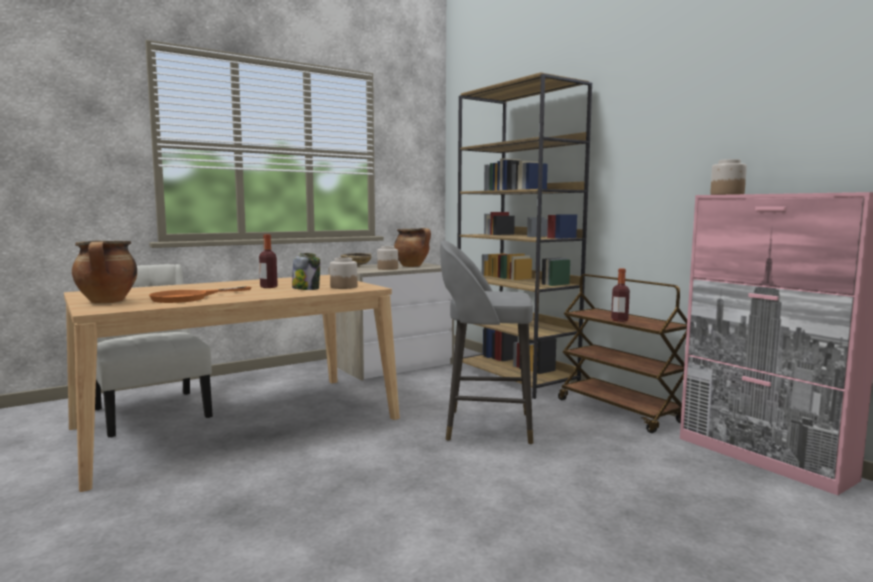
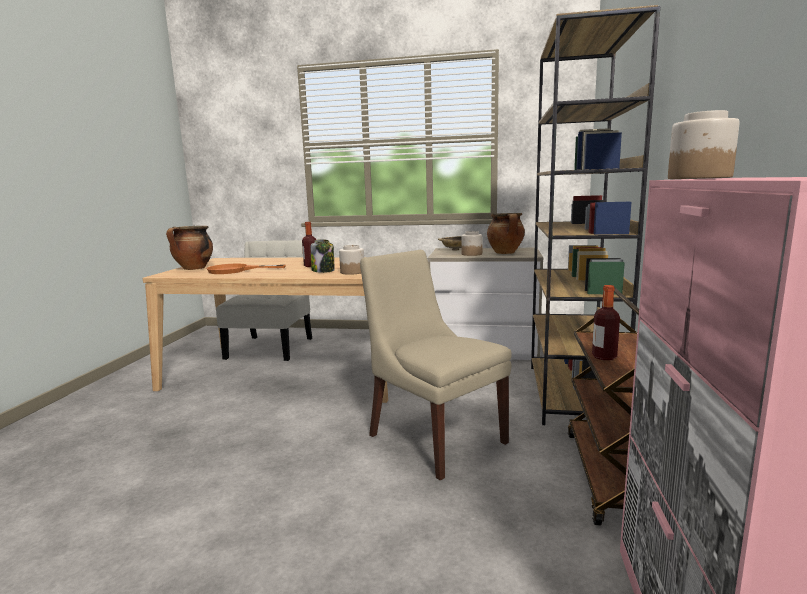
camera: 45 degrees right, 5 degrees up
(485, 426) = (433, 437): grey stool -> beige chair

